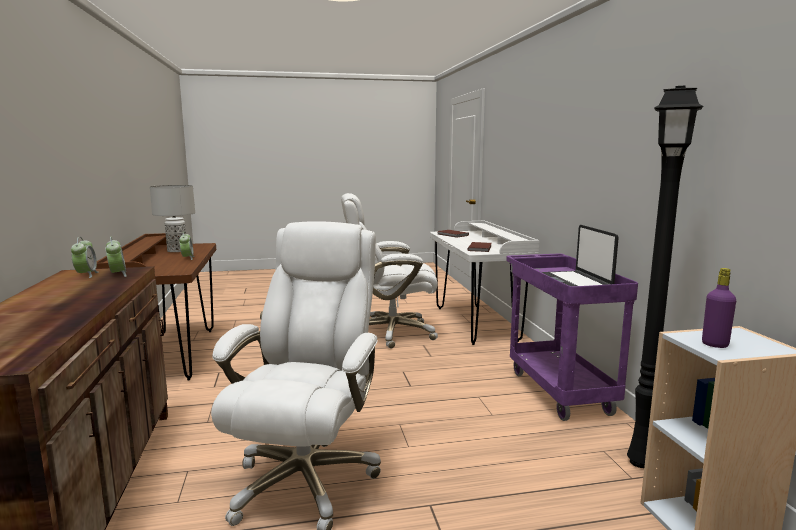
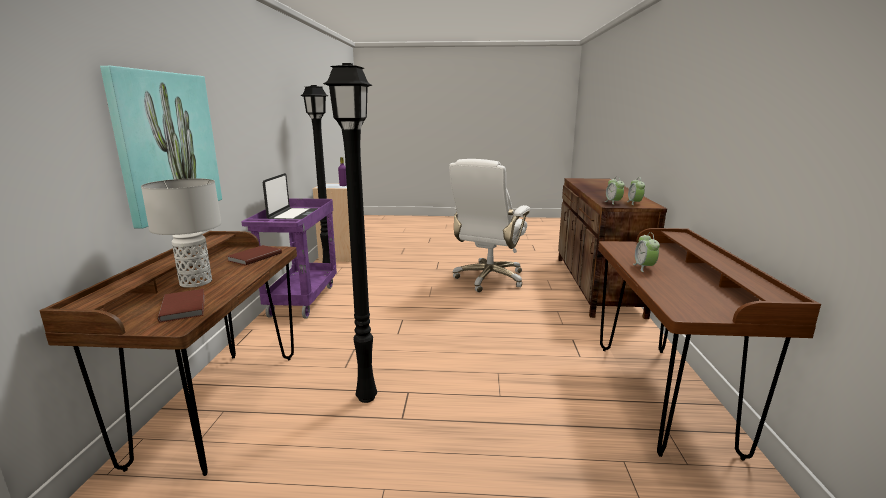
camera: 165 degrees left, 5 degrees up
(177, 250) = (698, 292): white table lamp -> white table lamp (195, 282)
(389, 333) = (367, 398): white office chair -> black floor lamp
(476, 323) = (220, 405): white desk -> brown desk
(535, 166) = (167, 145): none -> picture

